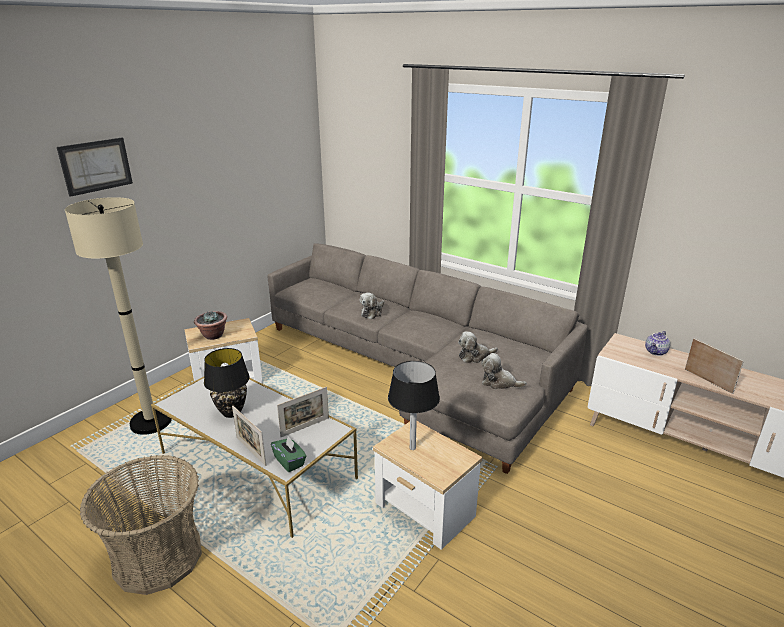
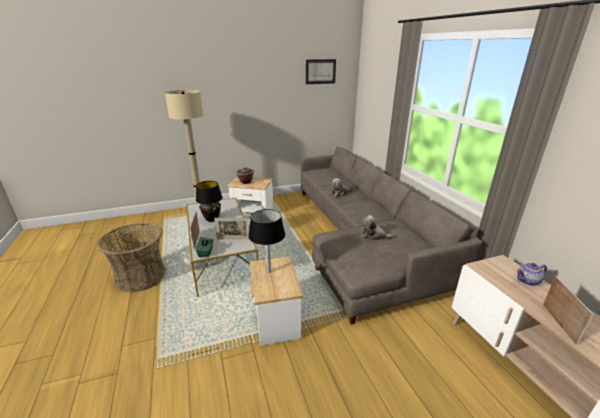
camera: 35 degrees right, 0 degrees up
(96, 166) = (201, 75): picture -> picture (320, 71)
(499, 383) = (371, 257): plush toy -> none

